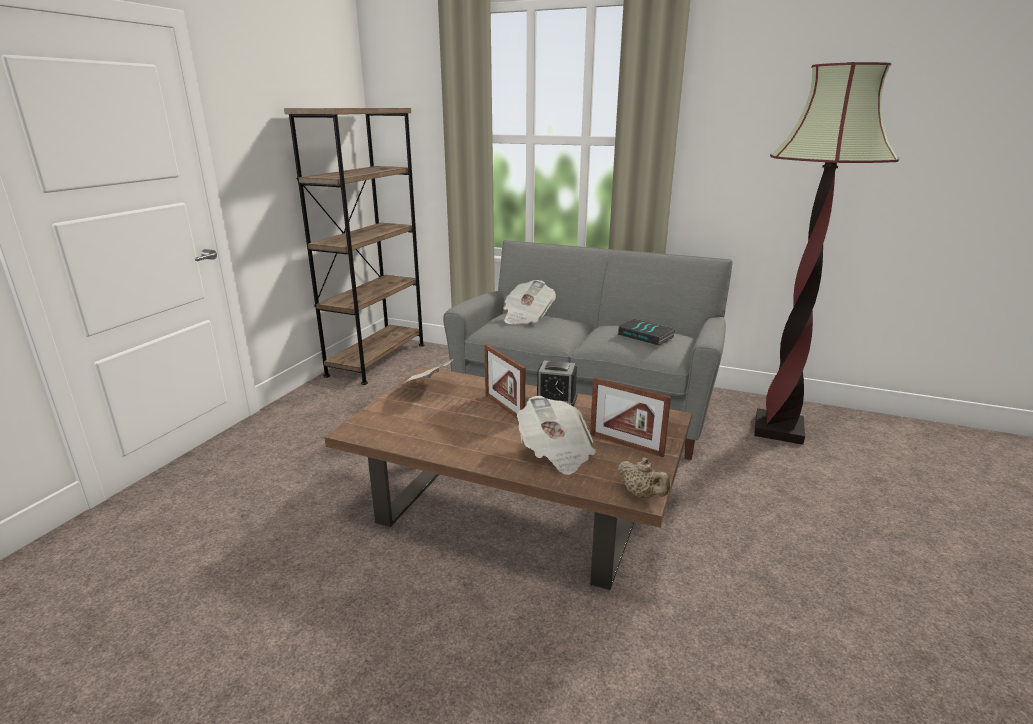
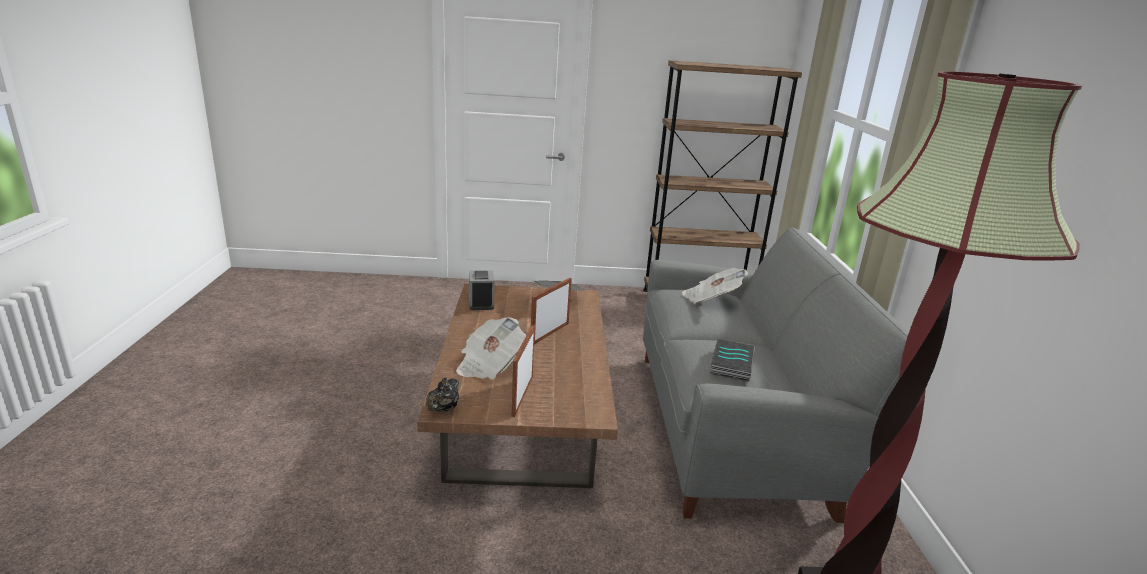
camera: 65 degrees right, 0 degrees up
(556, 399) = (585, 353): alarm clock -> alarm clock (481, 302)
(642, 495) = (443, 410): beige teapot -> black teapot

